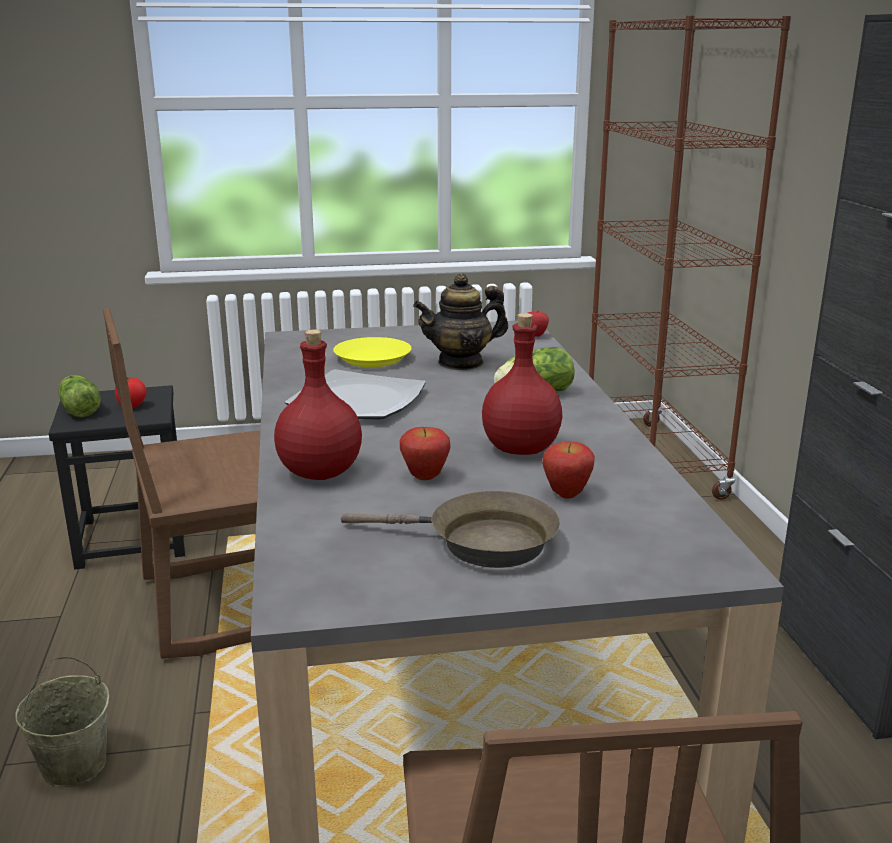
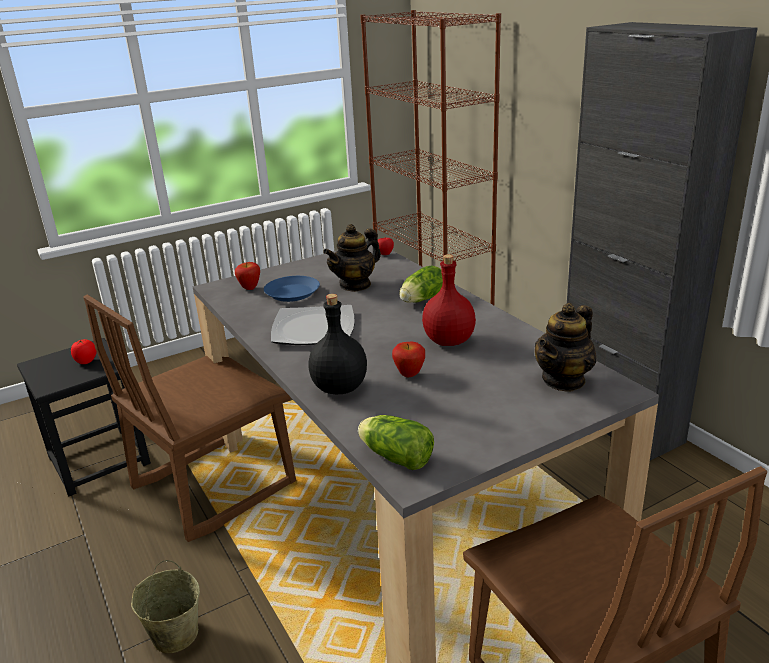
camera: 20 degrees left, 5 degrees up
(79, 409) = (44, 373): lettuce -> lettuce (394, 456)
(321, 472) = (340, 387): red bottle -> black bottle
(372, 359) = (292, 293): yellow plate -> blue plate
(481, 543) = (482, 410): brown frying pan -> none
(566, 495) = (502, 366): apple -> apple (250, 288)
(643, 532) = (564, 380): none -> teapot

